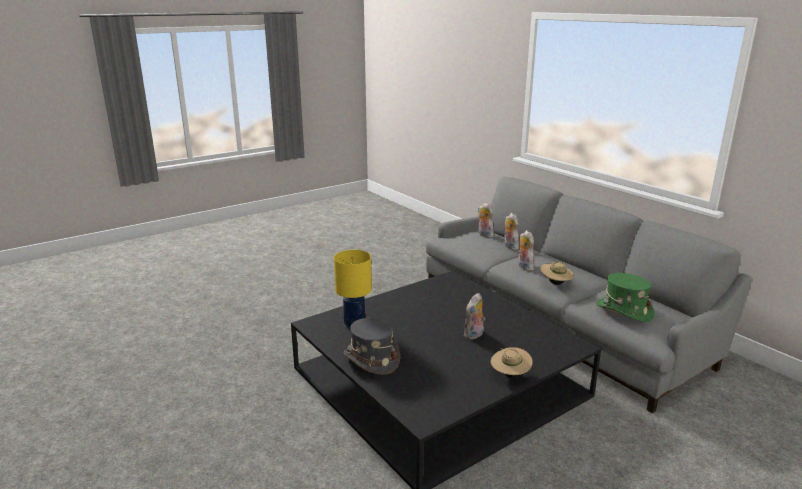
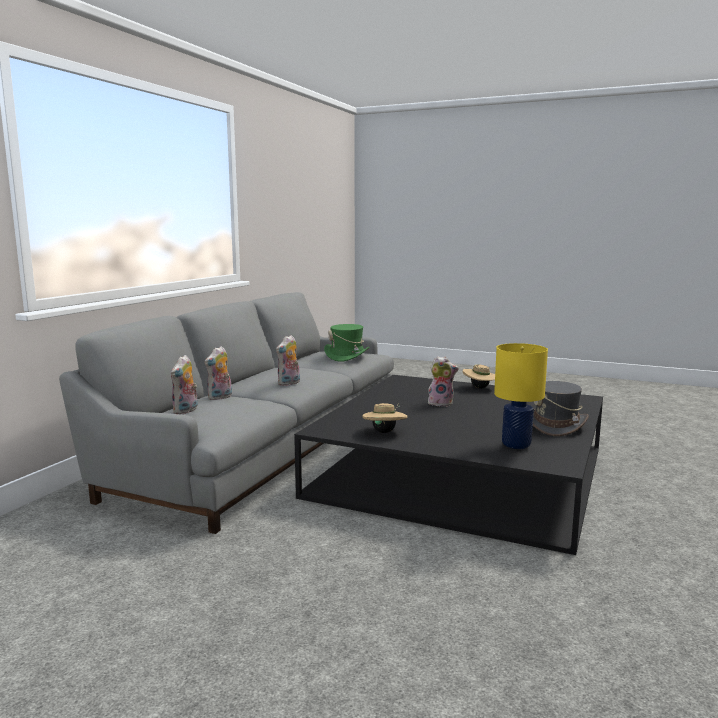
camera: 120 degrees left, 10 degrees down
(556, 283) = (320, 371): beige hat -> beige hat (384, 432)

